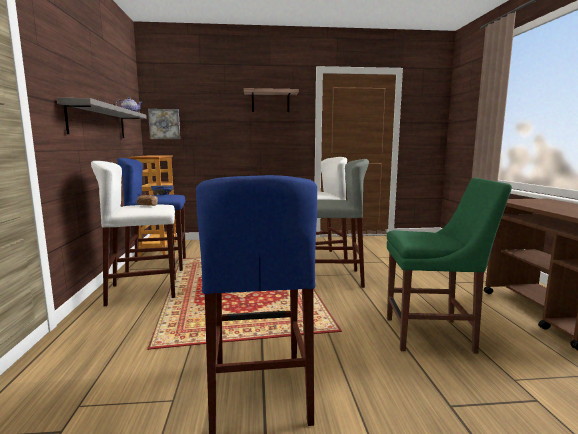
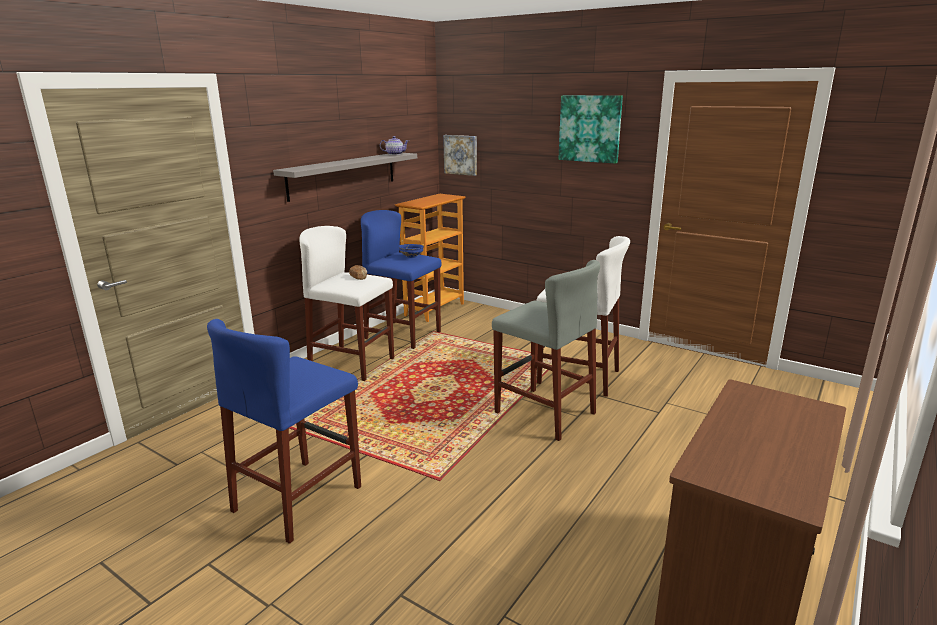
camera: 40 degrees right, 10 degrees up
(270, 102) = (590, 128): shelf -> picture
(433, 335) = (521, 531): green chair -> none

